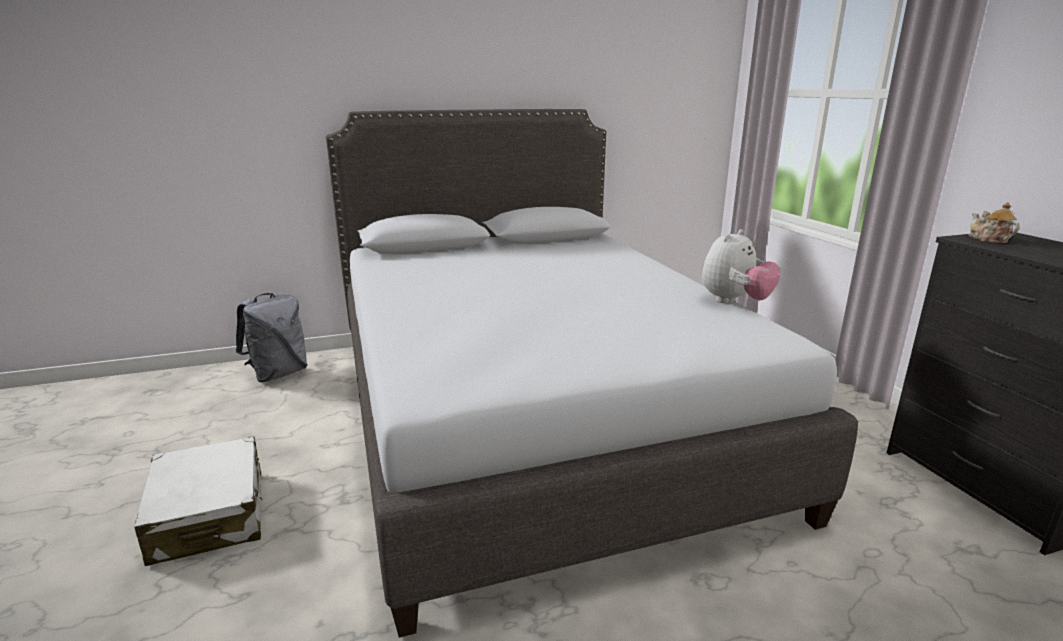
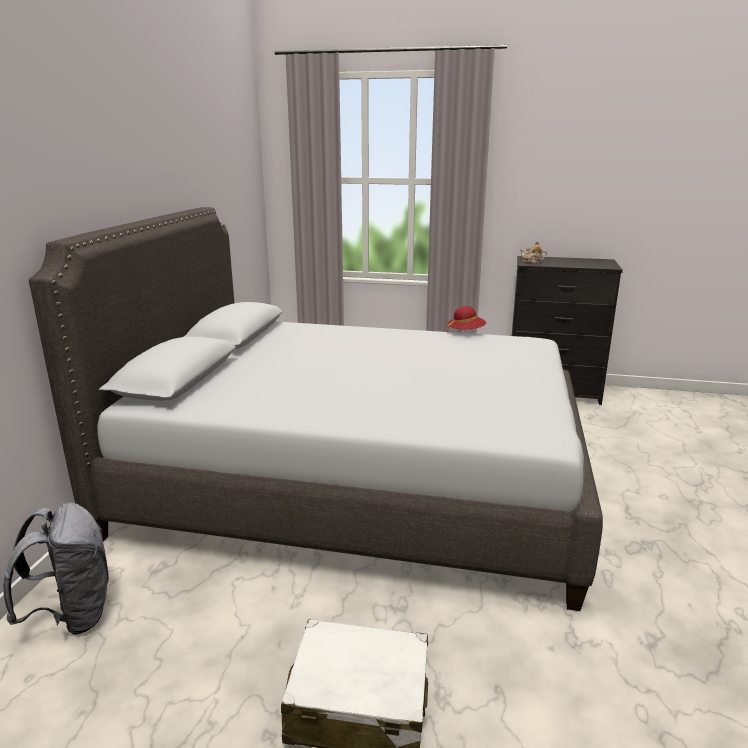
camera: 60 degrees left, 0 degrees up
(735, 301) = (466, 332): plush toy -> red hat

